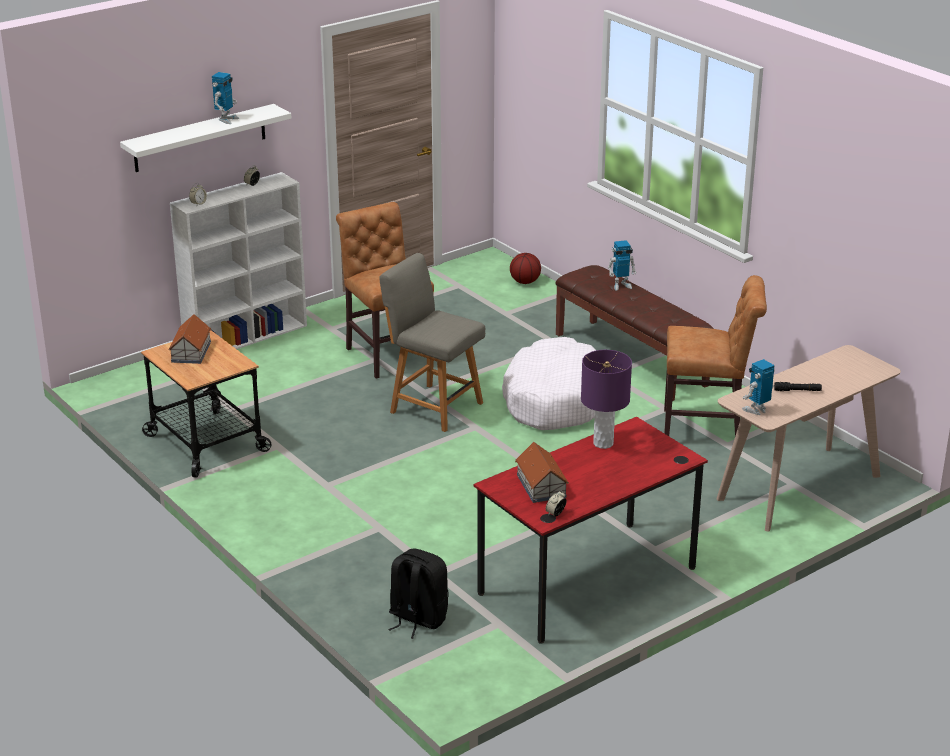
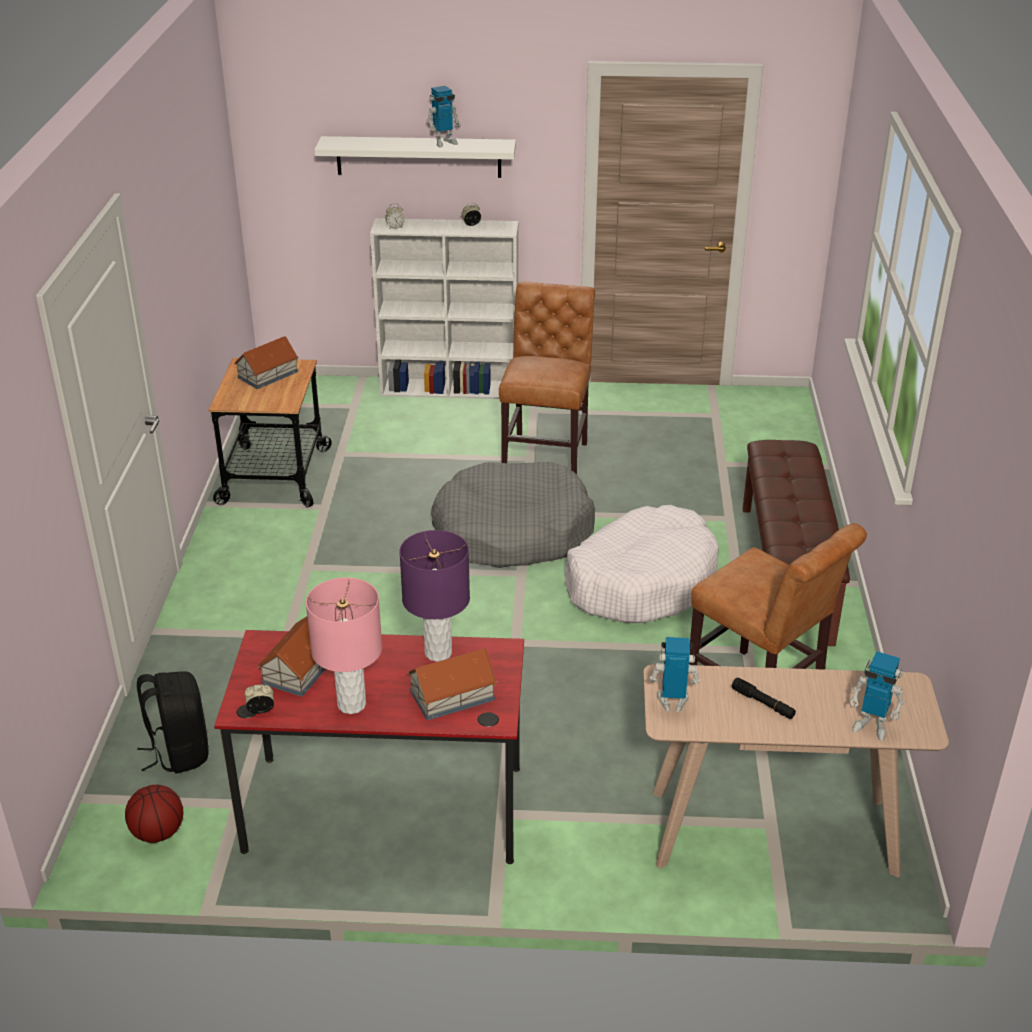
camera: 40 degrees right, 5 degrees up
(433, 406) = (512, 532): grey chair -> grey dog bed
(524, 282) = (789, 438): basketball -> basketball (157, 832)
(599, 487) = (351, 704): none -> pink table lamp
(621, 285) = (803, 477): toy robot -> toy robot (871, 725)
(644, 458) = (451, 695): none -> toy house

